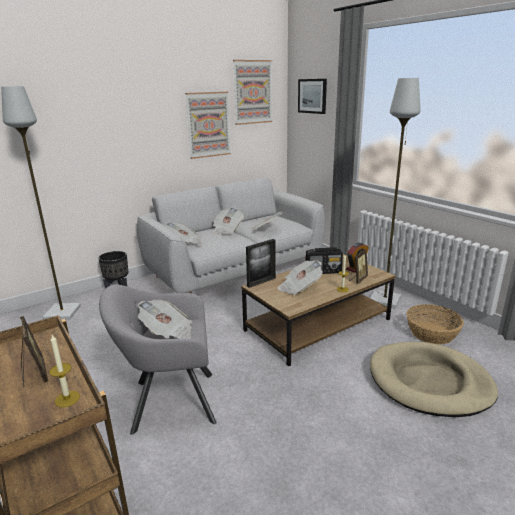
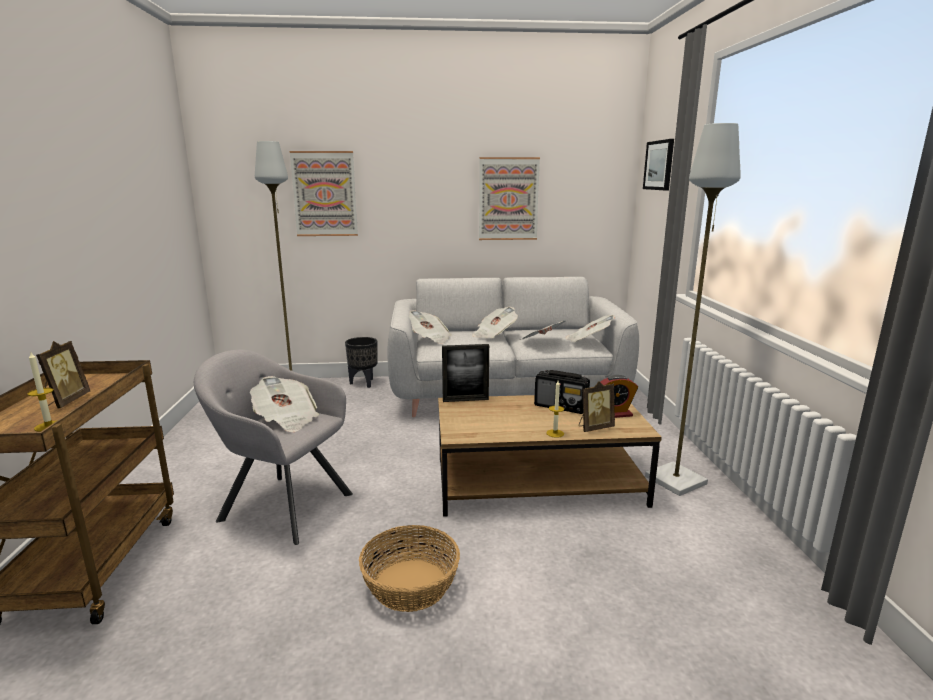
camera: 30 degrees right, 5 degrees down
(252, 92) = (579, 160): picture -> picture (324, 194)
(299, 288) = (501, 417): newspaper -> newspaper (588, 340)
(429, 382) = (612, 610): beige dog bed -> none
(432, 333) = (700, 548): basket -> basket (411, 584)

